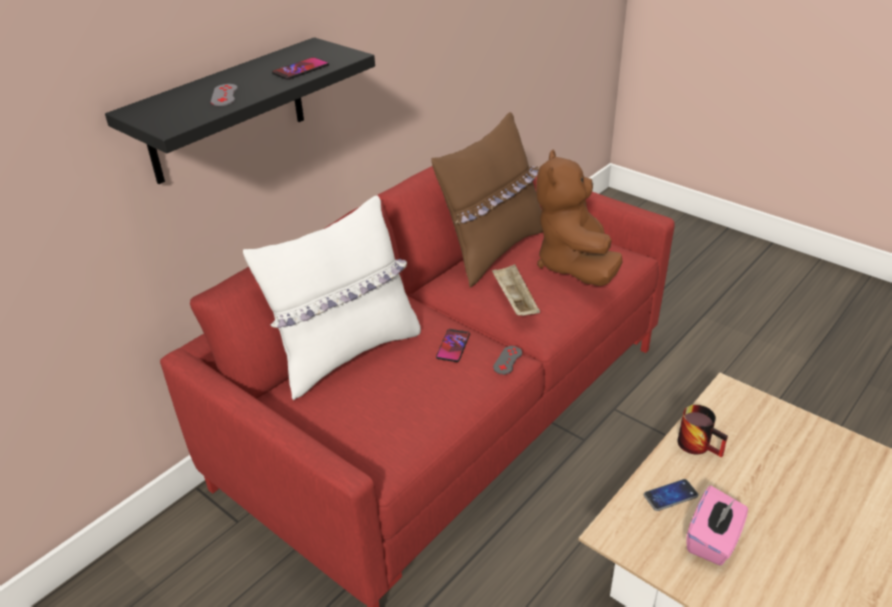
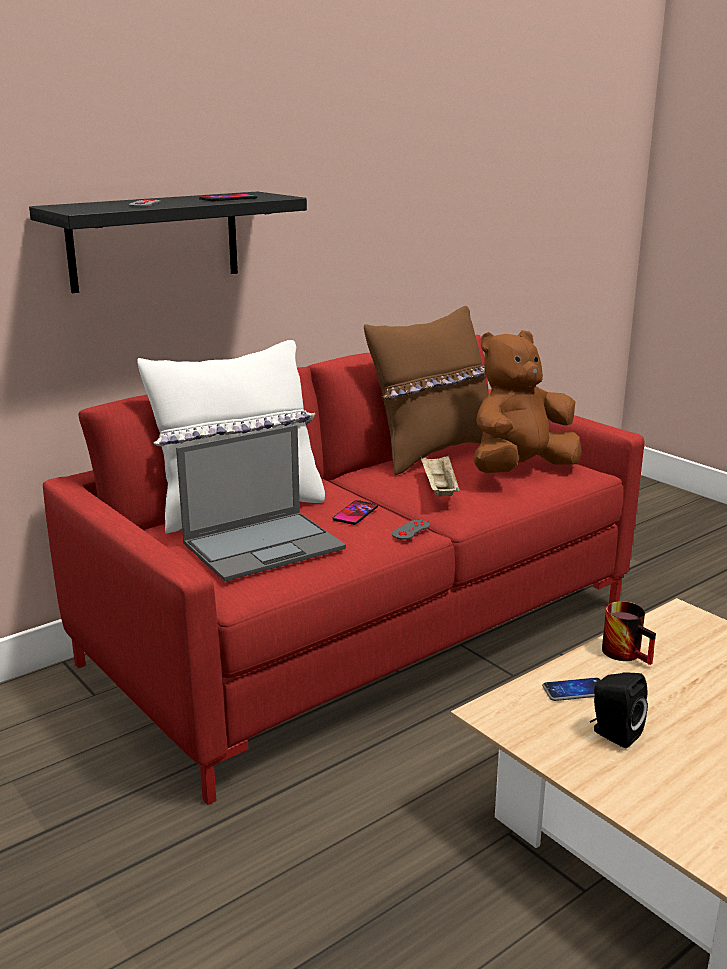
camera: 10 degrees right, 15 degrees down
(388, 402) = (265, 545): none -> laptop
(574, 265) = (519, 470): brown plush toy -> brown plush toy turned 45 degrees clockwise
(713, 540) = (613, 734): pink tissue box -> black speaker

